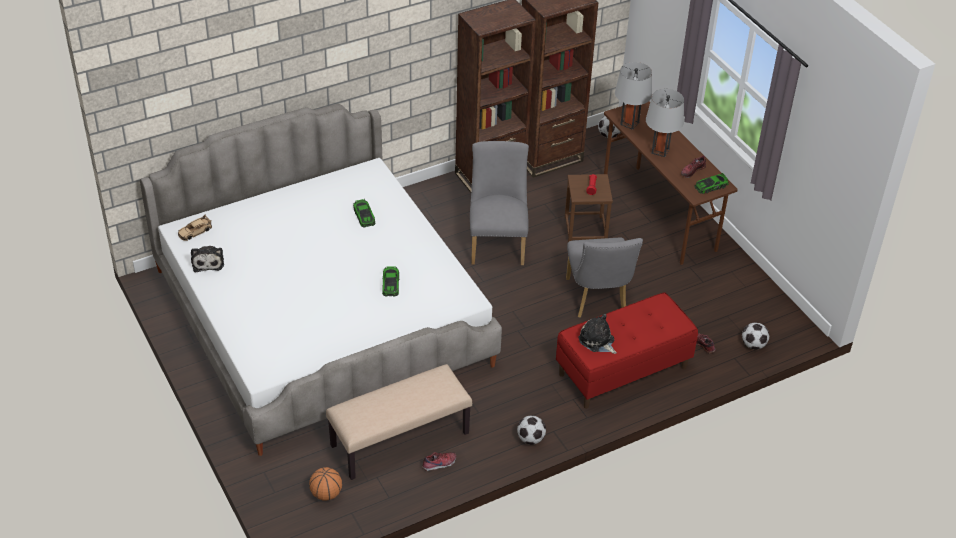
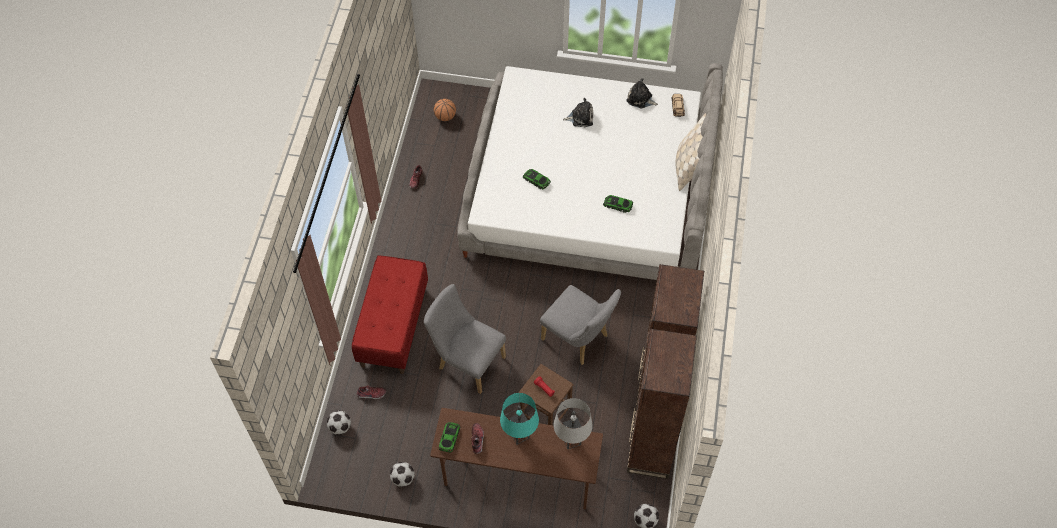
camera: 130 degrees right, 15 degrees up
(272, 192) = (687, 167): none -> beige pillow
(400, 439) = (452, 172): beige bench -> none
(530, 439) = (390, 236): football -> football (403, 478)
(597, 341) = (396, 277): plush toy -> plush toy (580, 117)
(660, 151) = (519, 435): grey table lamp -> turquoise table lamp

